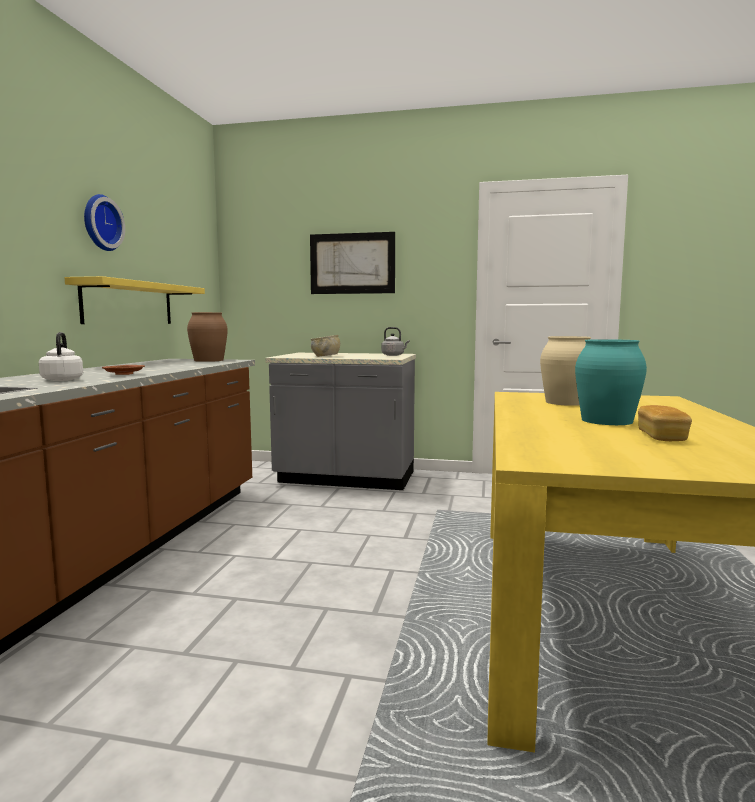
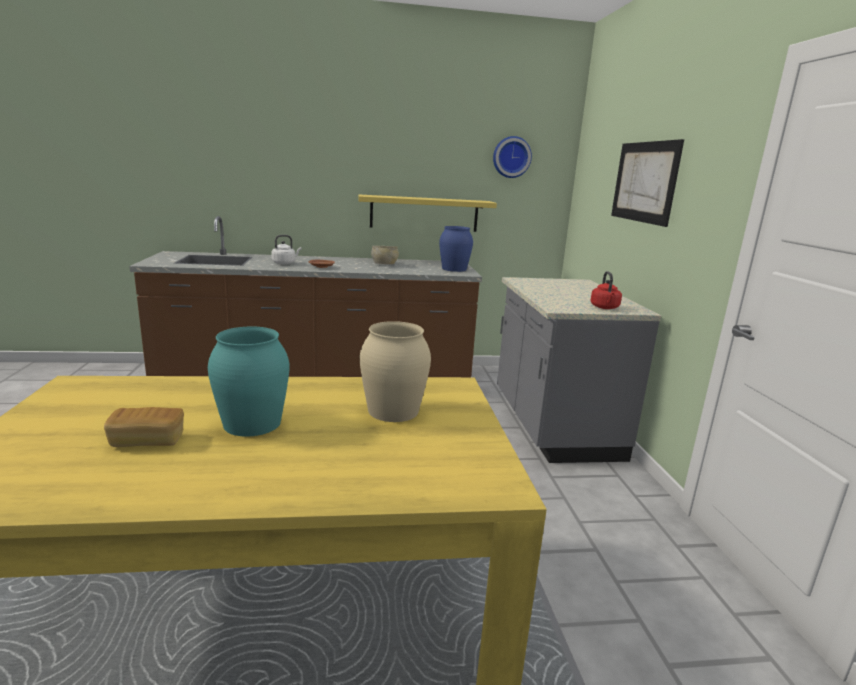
camera: 70 degrees right, 10 degrees up
(100, 223) = (399, 152): wall clock -> wall clock (511, 157)
(209, 360) = (454, 269): brown vase -> blue vase
(326, 356) = (539, 289): beige bowl -> beige bowl (384, 264)
(394, 355) = (605, 308): grey kettle -> red kettle

